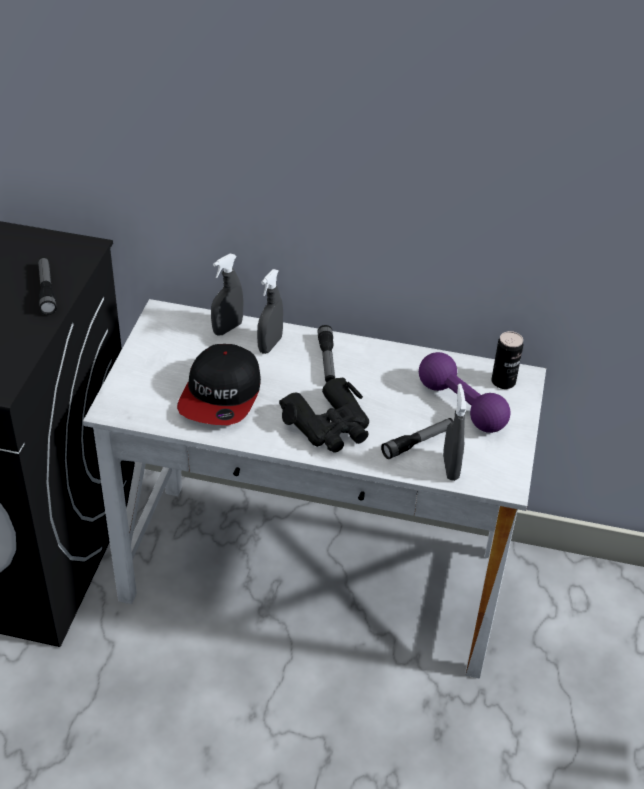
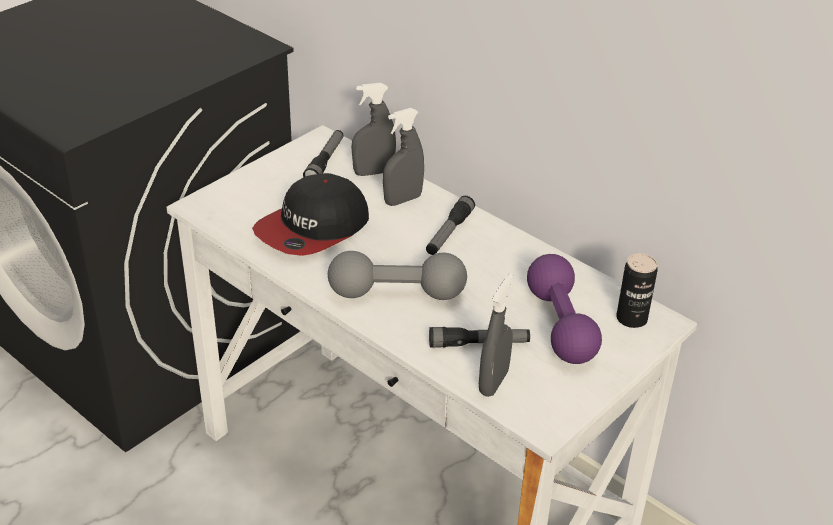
camera: 30 degrees right, 5 degrees down
(46, 290) = (192, 70): flashlight -> flashlight (325, 162)
(329, 425) = (397, 293): black binoculars -> grey dumbbell

